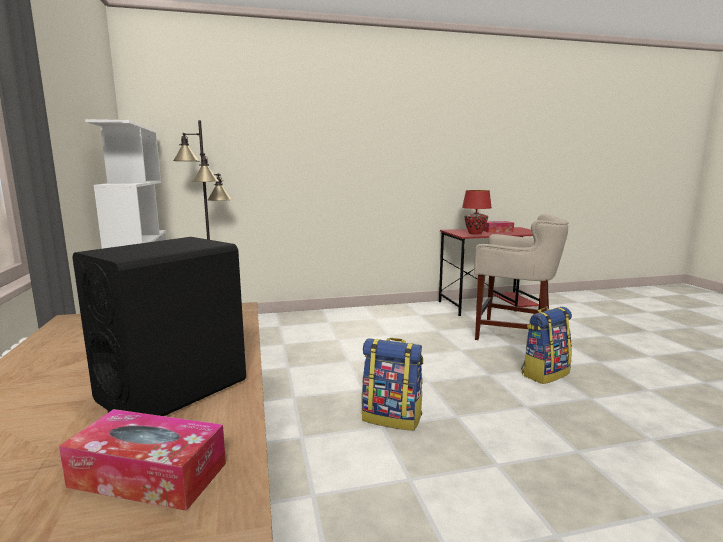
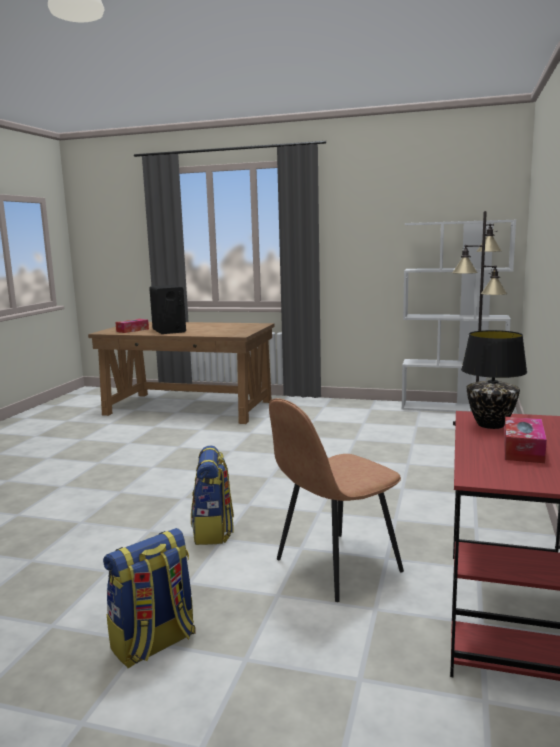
camera: 120 degrees right, 0 degrees up
(392, 417) = (236, 455): backpack -> backpack (154, 644)
(475, 233) = (490, 425): red table lamp -> black table lamp
(512, 334) = (335, 566): beige stool -> brown chair

